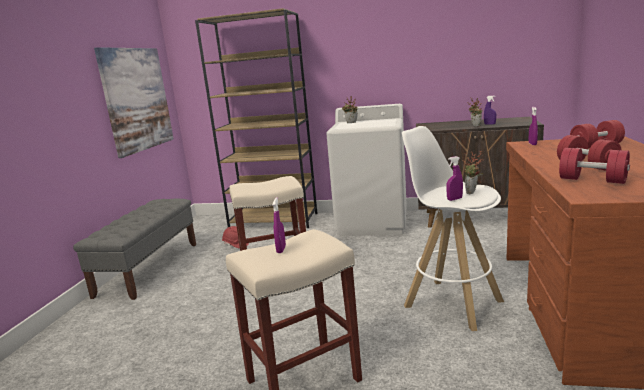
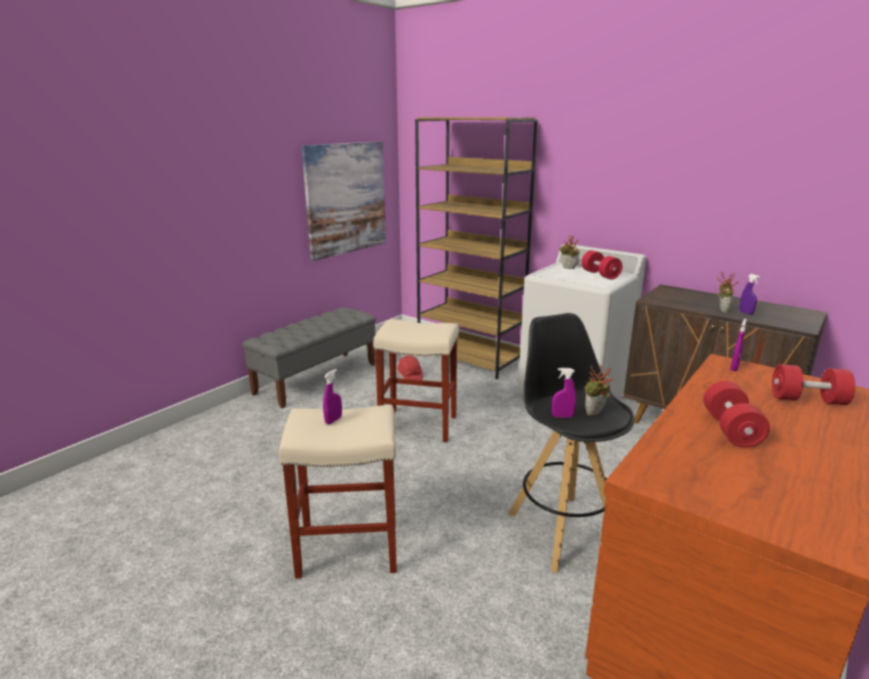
camera: 25 degrees right, 5 degrees up
(452, 303) = (563, 529): white stool -> black stool
(592, 180) = (693, 455): red dumbbell -> red dumbbell (600, 274)

